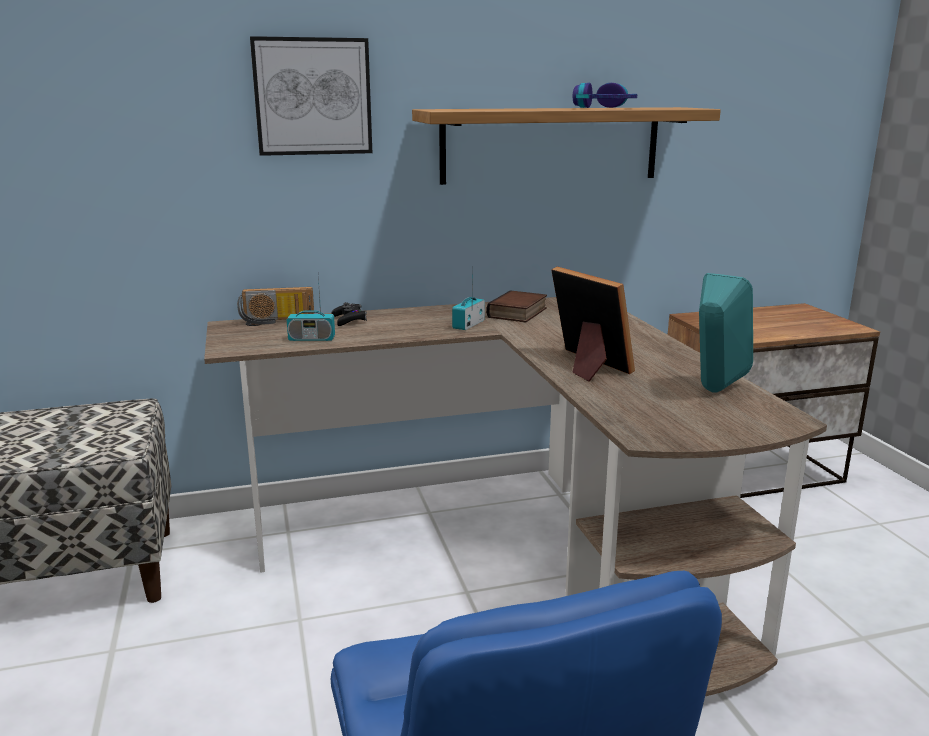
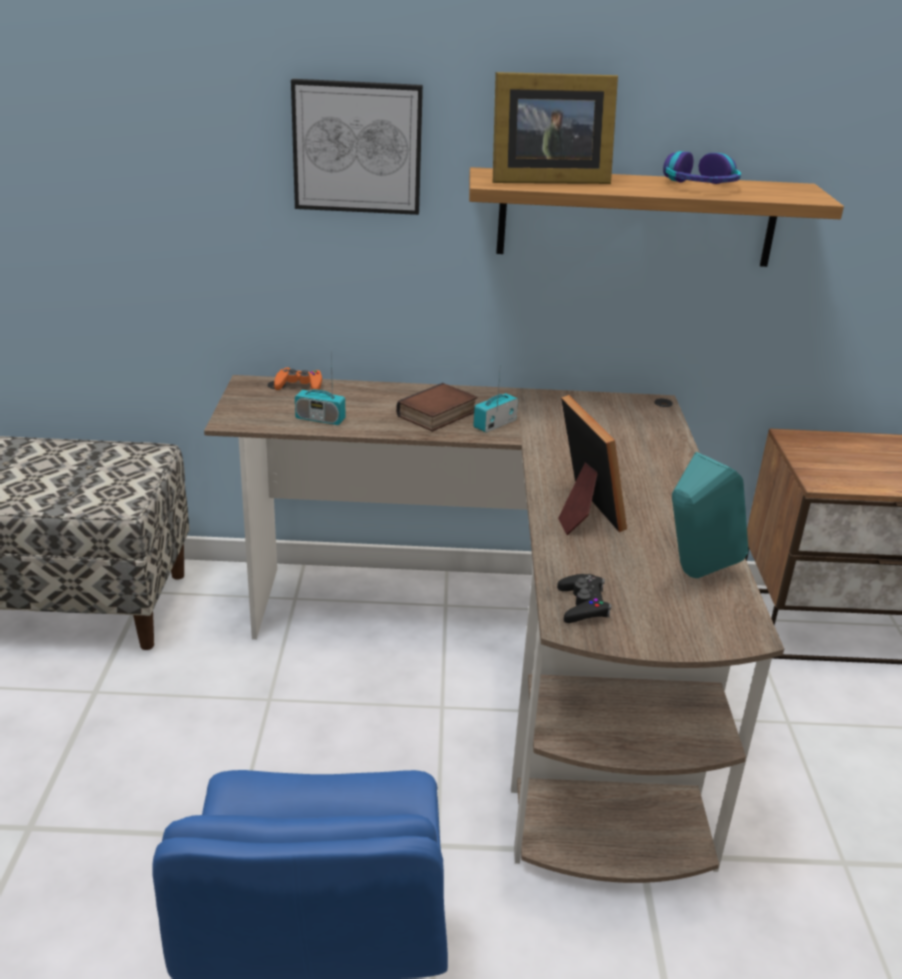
camera: 15 degrees right, 10 degrees up
(276, 320) = (299, 385): radio -> orange game controller
(349, 319) = (374, 395): black game controller -> black game controller (583, 605)
(482, 109) = (544, 180): none -> picture frame
(518, 313) = (562, 414): book -> book (438, 415)

